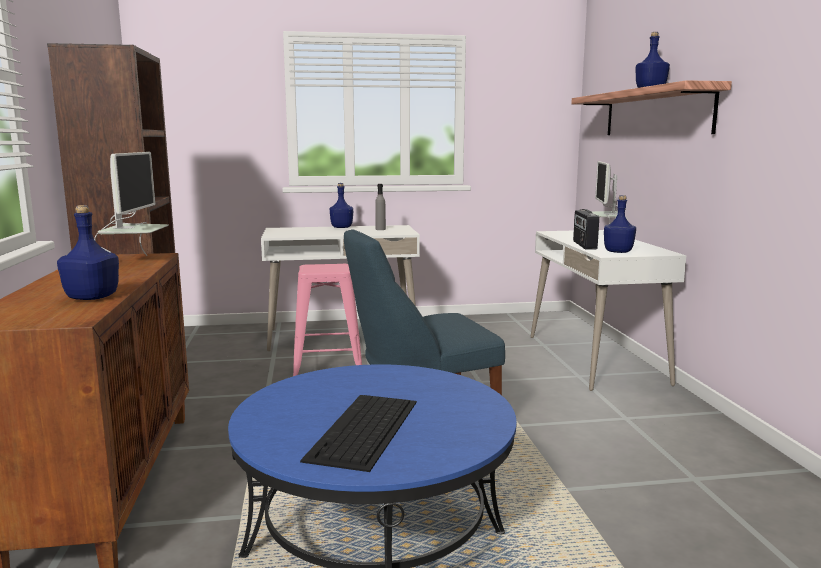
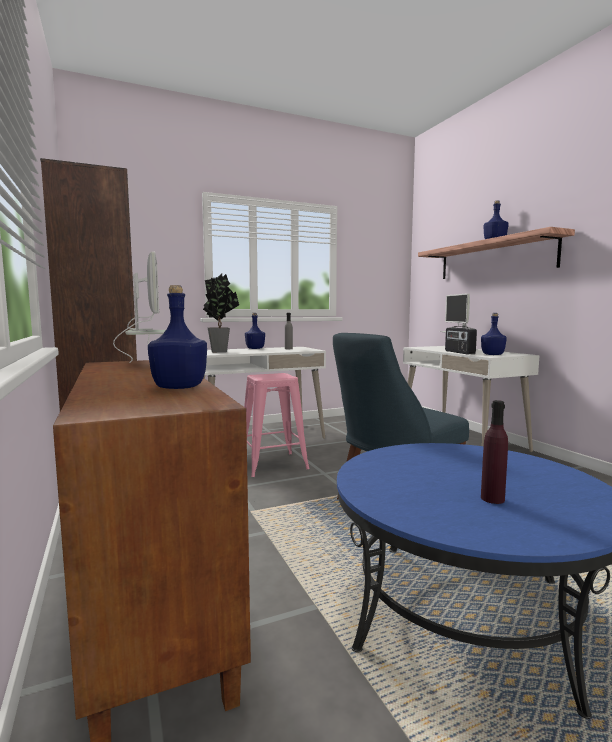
camera: 15 degrees left, 5 degrees down
(293, 231) = (220, 351): none -> potted plant
(364, 430) = (492, 499): keyboard -> purple bottle

